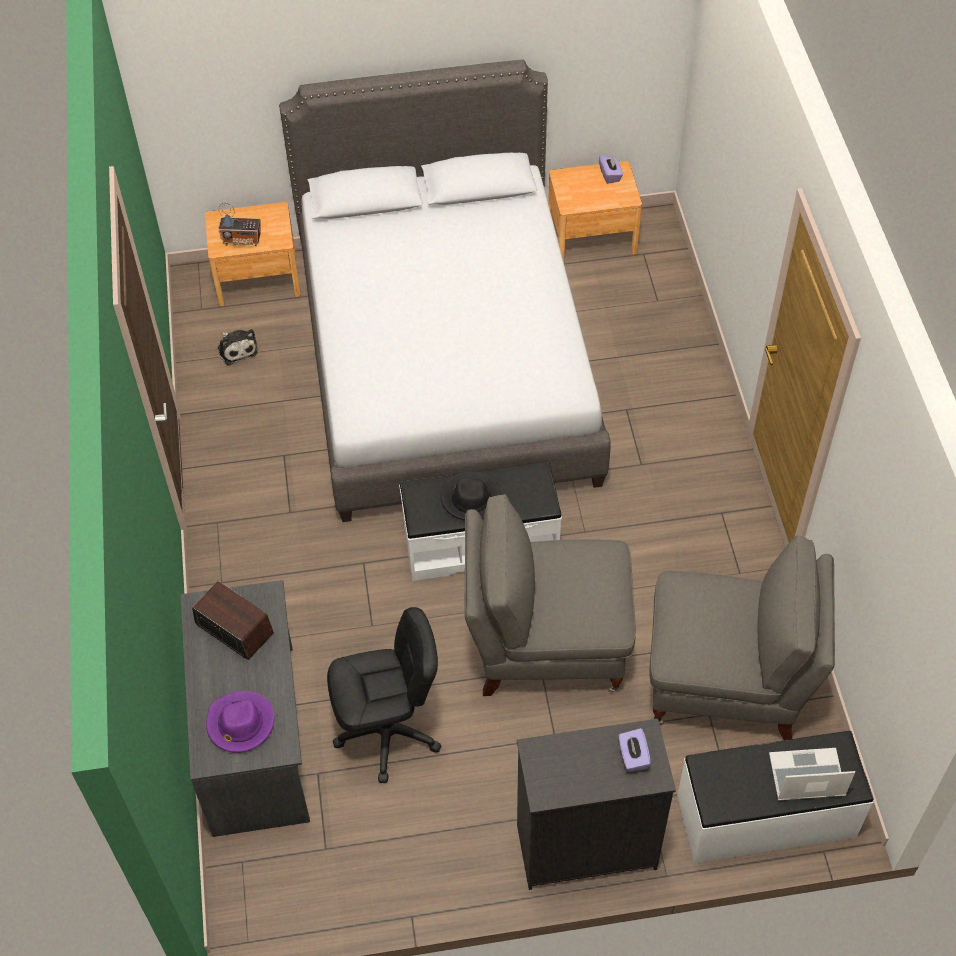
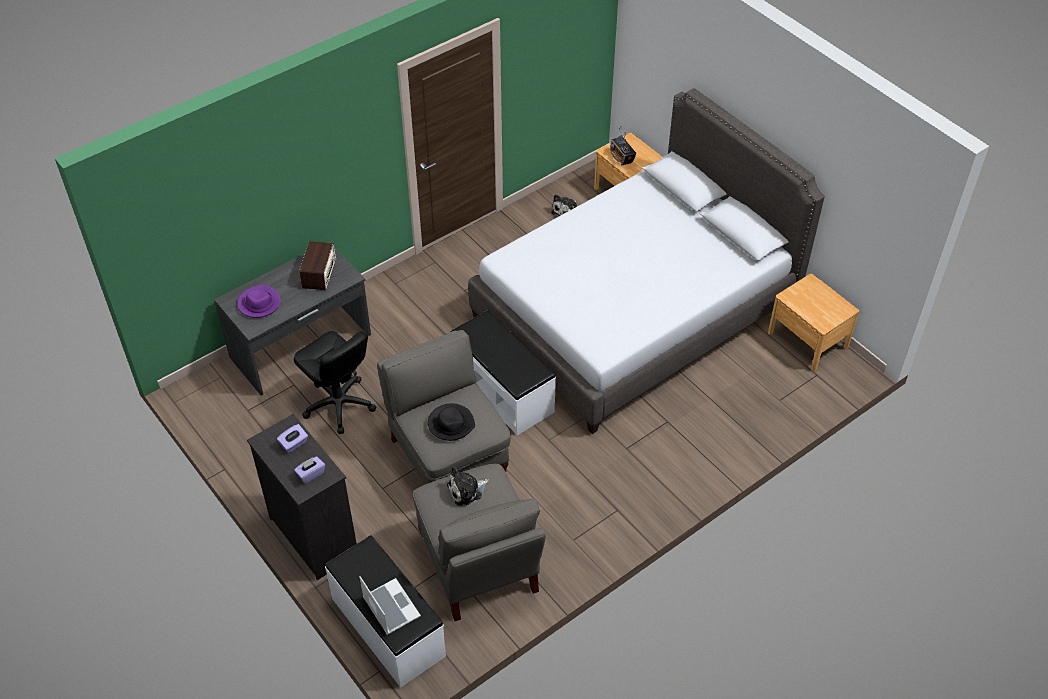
camera: 60 degrees right, 5 degrees down
(470, 498) = (497, 347): black hat -> black hat (451, 424)
(610, 175) = (836, 306): purple tissue box -> purple tissue box (294, 444)
(695, 617) = (467, 490): none -> plush toy

